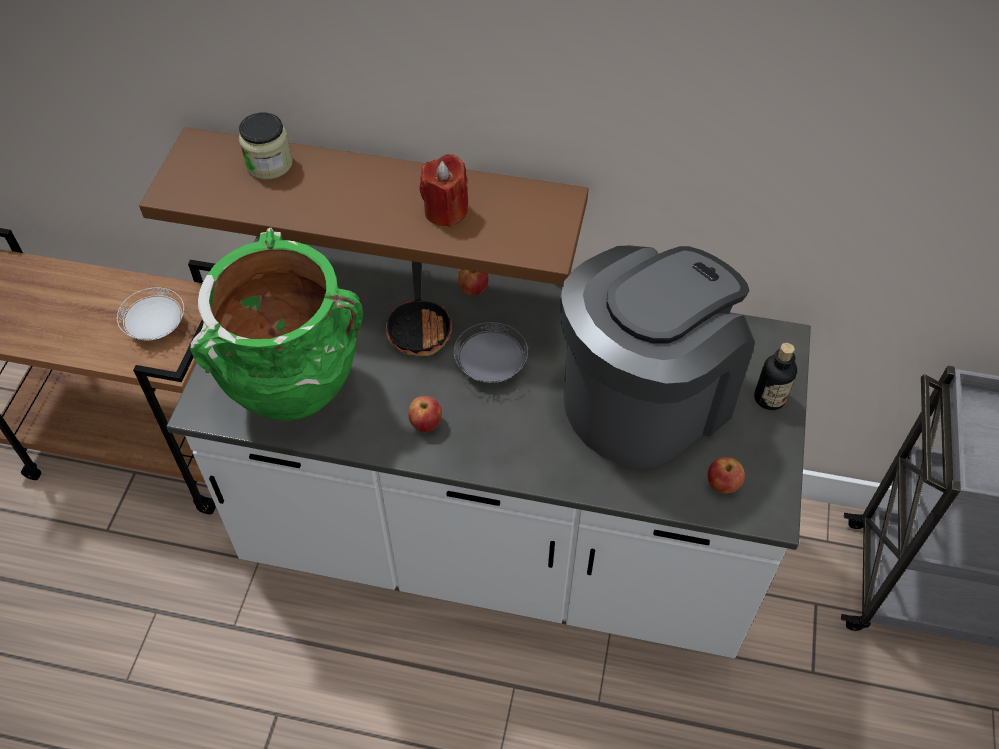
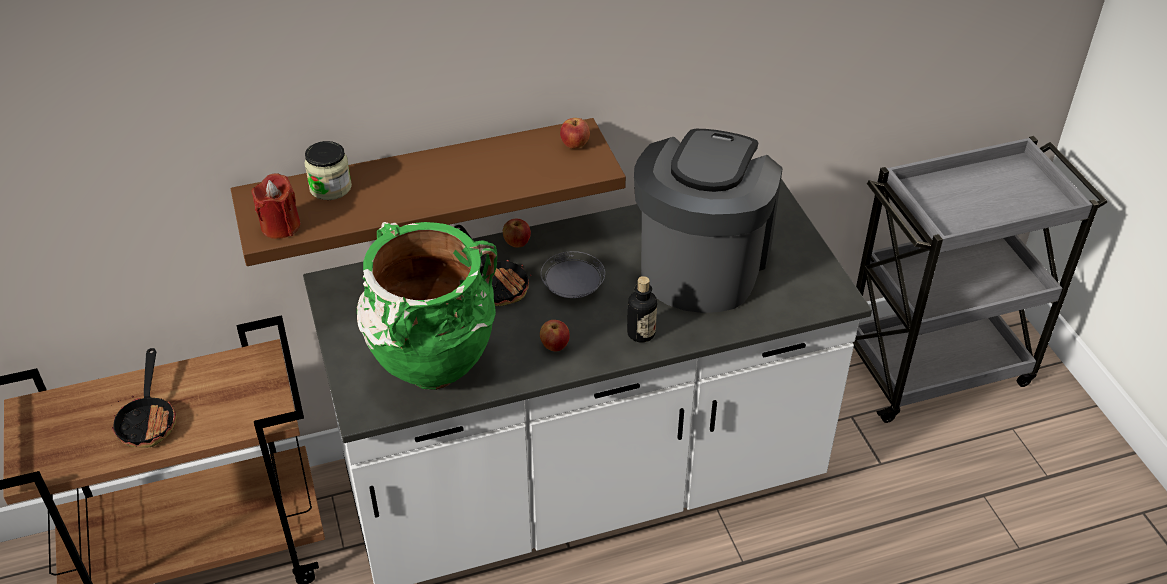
camera: 30 degrees left, 10 degrees down
(71, 319) = (148, 419): none -> frying pan
(155, 326) = (236, 393): white plate -> none
(446, 211) = (501, 169): red candle -> red candle (280, 226)
(722, 485) = (796, 295): apple -> apple (575, 145)
(769, 398) = (786, 229): bottle -> bottle (641, 333)

